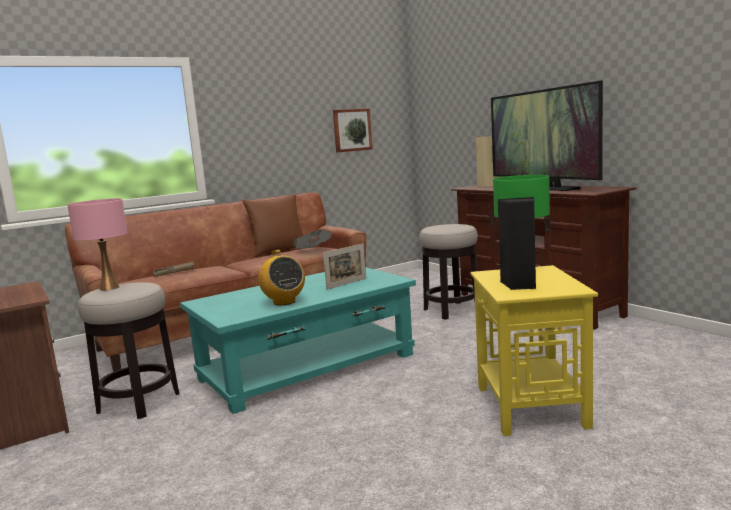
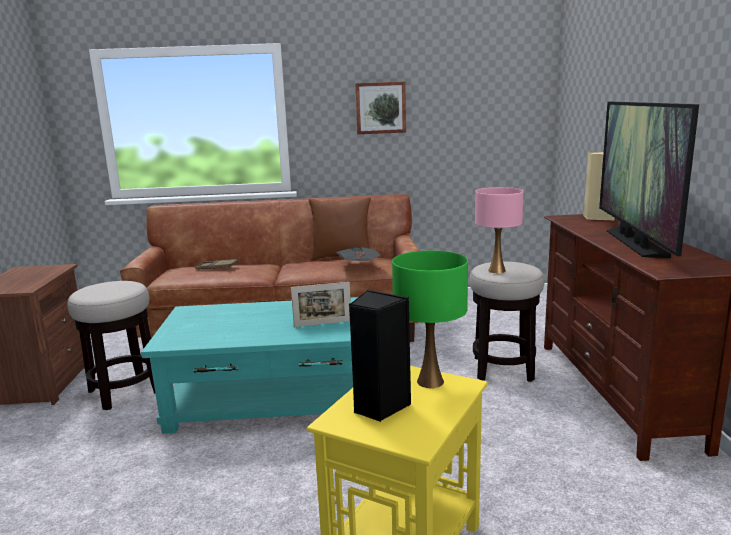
camera: 30 degrees right, 5 degrees up
(110, 288) = (103, 285): pink table lamp -> pink table lamp (497, 270)
(284, 302) = (235, 333): radio -> none
(352, 130) = (471, 123): picture -> picture (380, 108)

